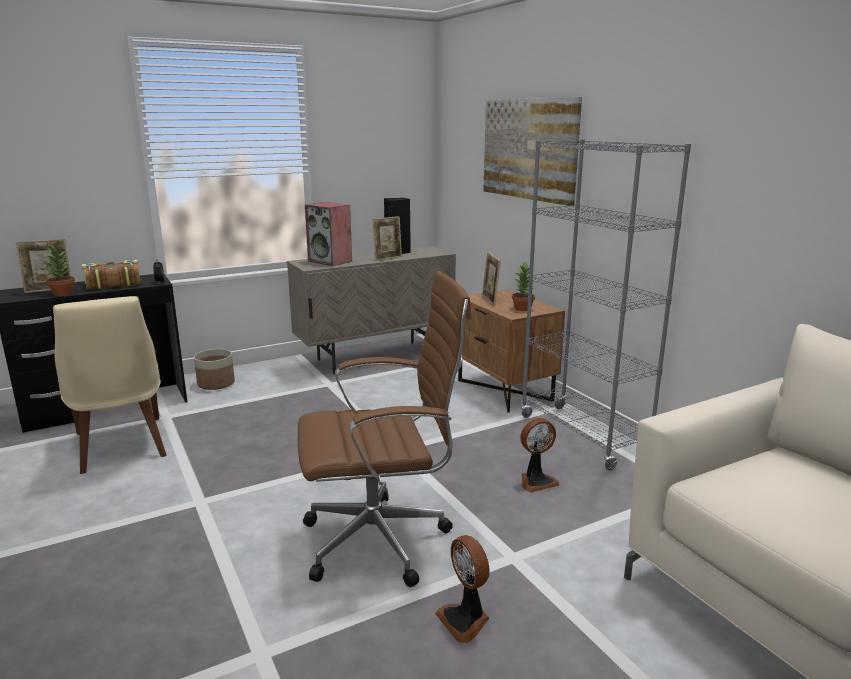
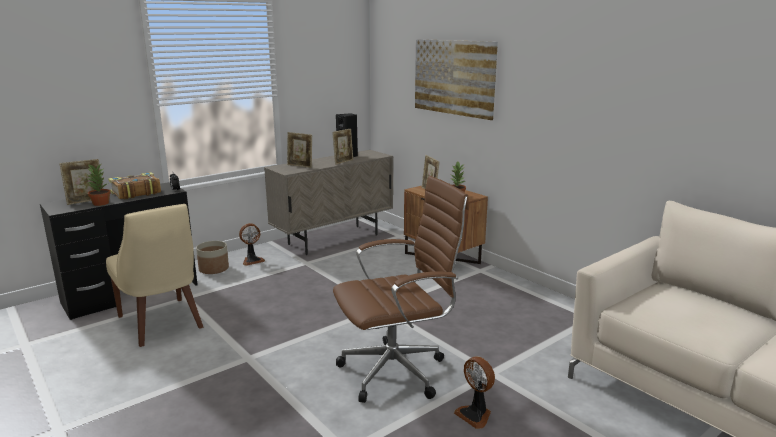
camera: 10 degrees left, 0 degrees up
(331, 261) = (300, 166): speaker -> picture frame
(536, 481) = (488, 321): fan -> fan (252, 260)
(582, 436) = (509, 287): grey bookcase -> none

